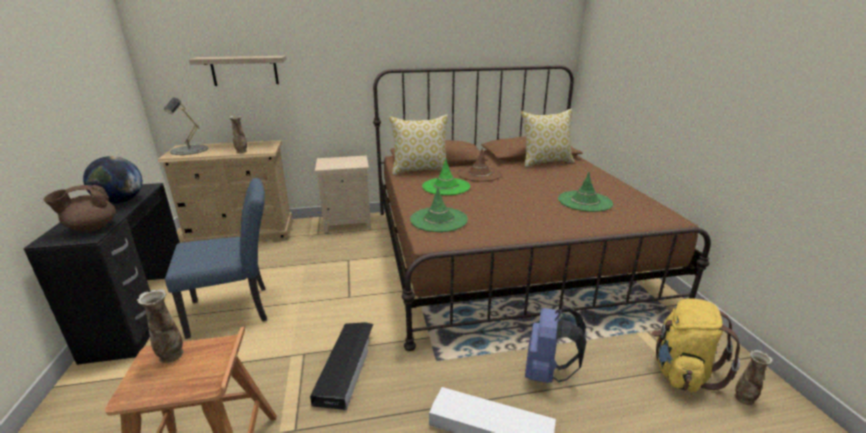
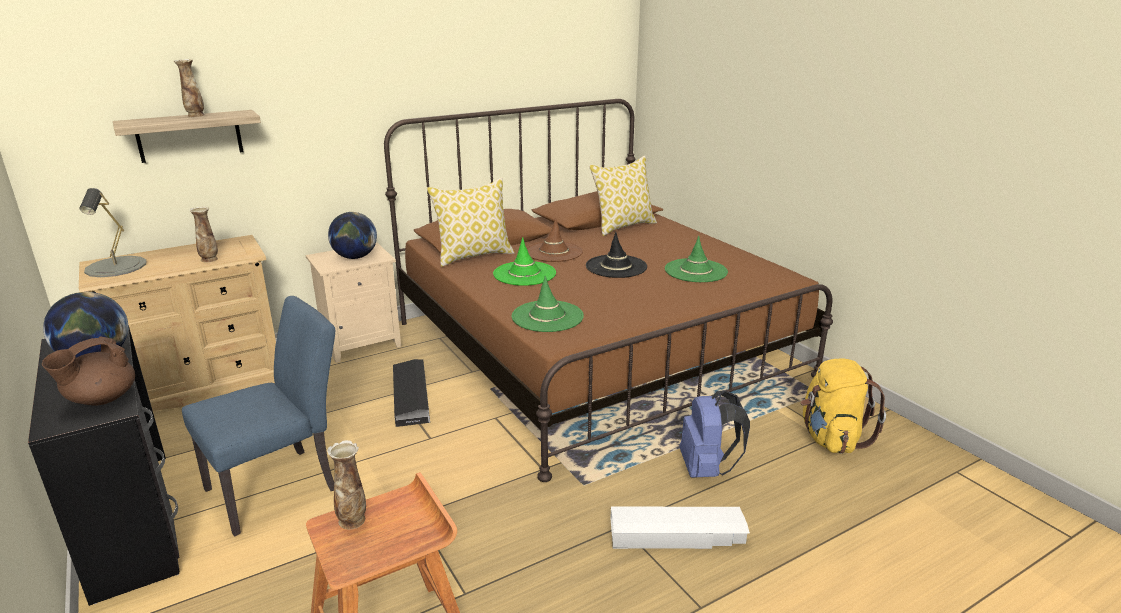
camera: 20 degrees left, 0 degrees up
(344, 163) = (355, 257): none -> globe
(346, 367) = (481, 516): black storage box -> black storage box (411, 397)
(520, 190) = (616, 267): none -> black hat
(743, 399) = (891, 450): vase -> vase (195, 115)

